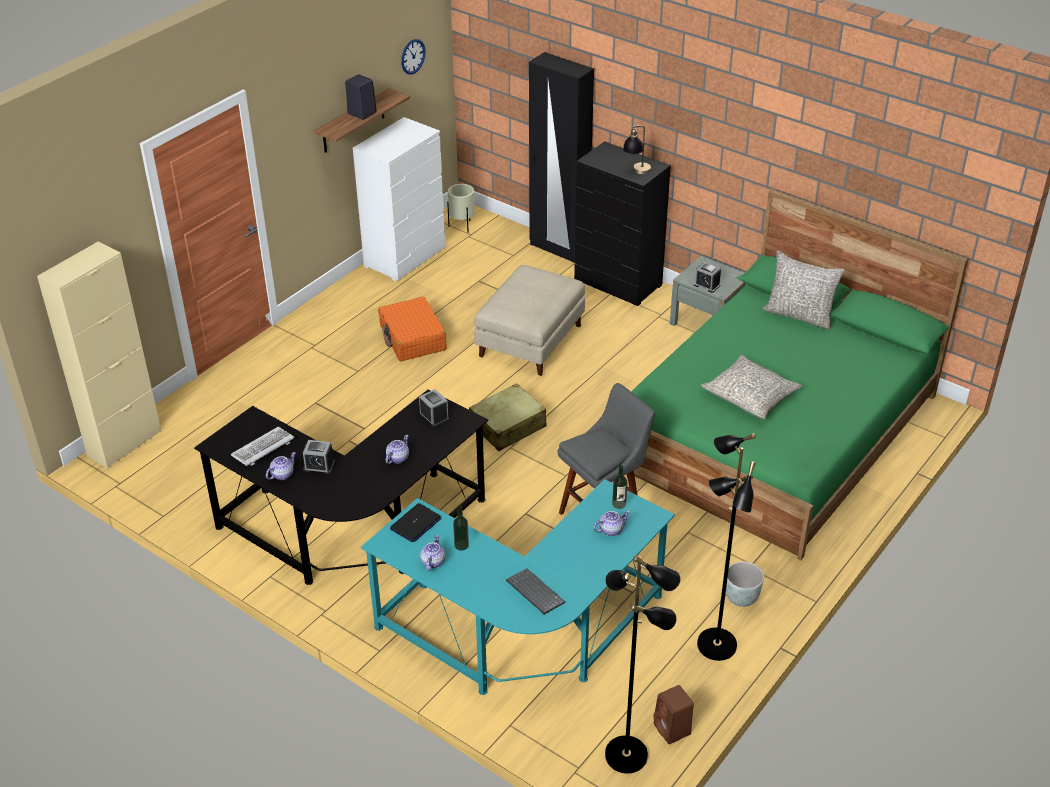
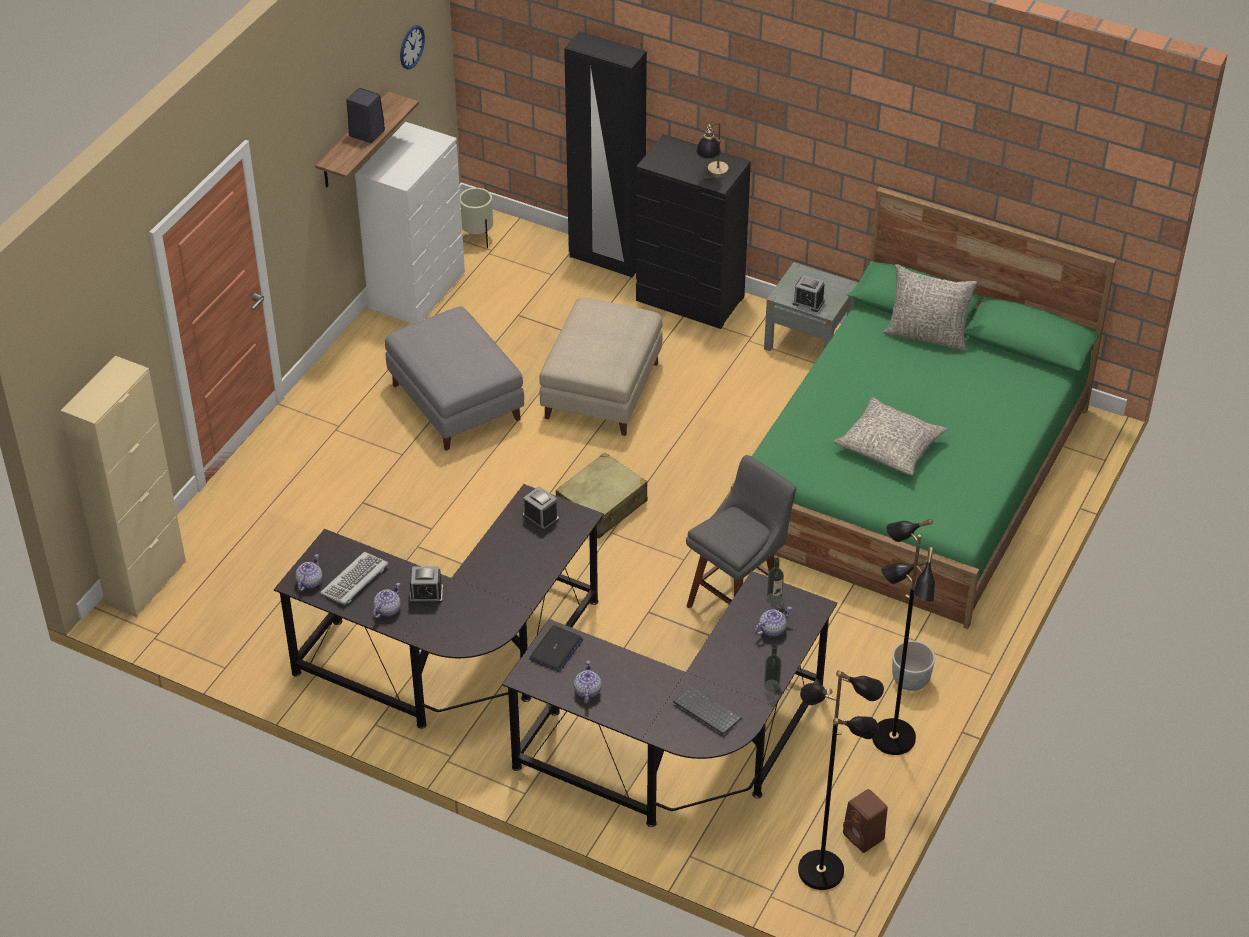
camera: 10 degrees left, 5 degrees up
(397, 458) = (513, 573): teapot -> teapot (309, 582)
(412, 338) = (457, 403): orange suitcase -> grey ottoman
(461, 545) = (613, 668): bottle -> bottle (771, 685)
(524, 636) = (682, 755): turquoise desk -> black desk

